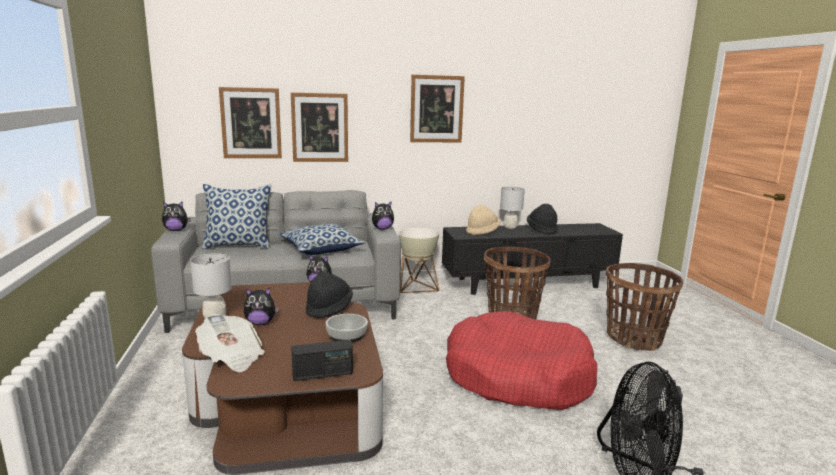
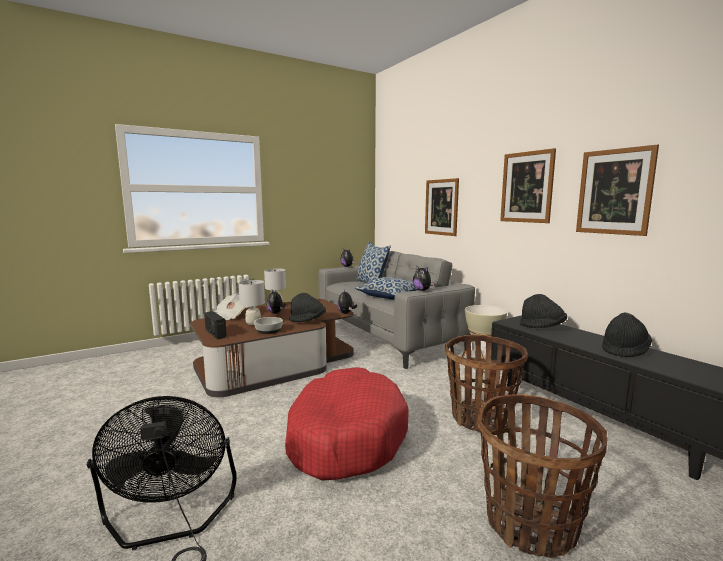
camera: 70 degrees right, 5 degrees down
(251, 123) = (408, 204): picture -> picture (614, 192)
(482, 232) = (542, 327): beige hat -> black hat
(510, 228) = (590, 336): grey table lamp -> grey table lamp (253, 324)

